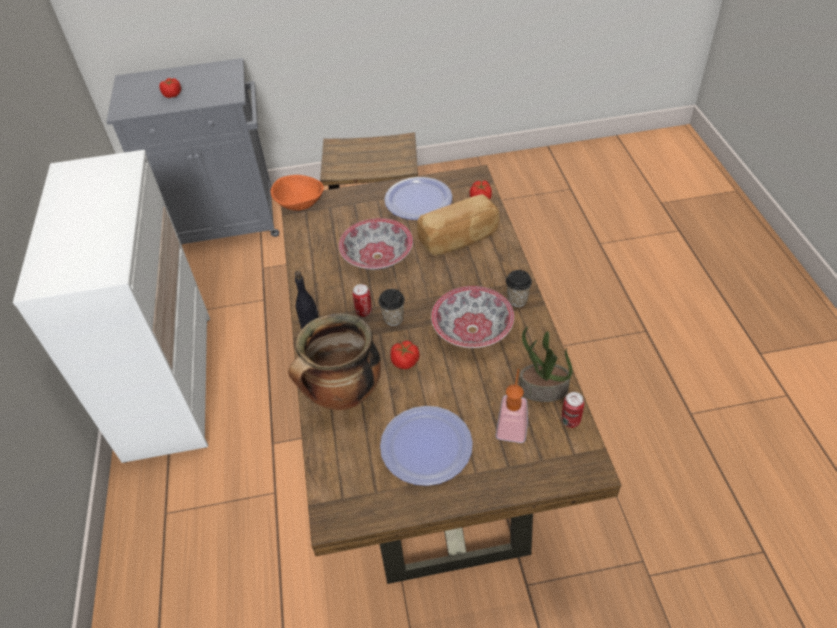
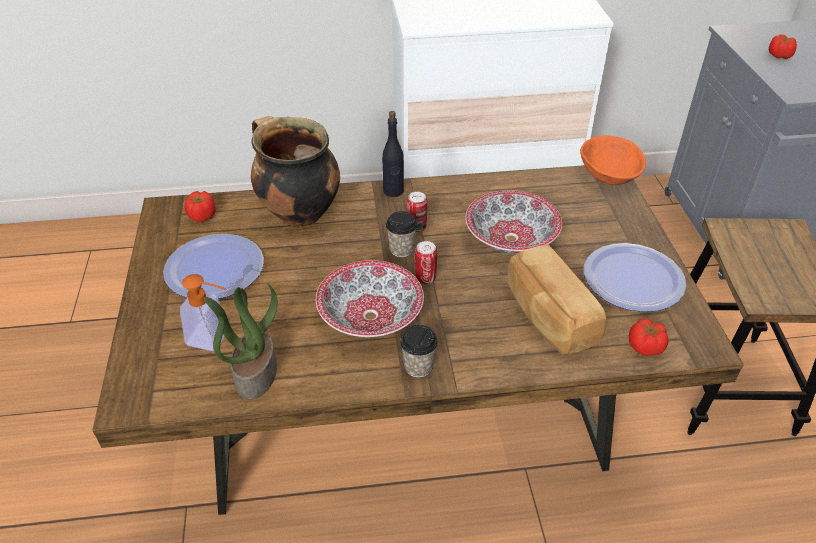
camera: 90 degrees right, 5 degrees down
(405, 362) = (333, 257): tomato -> tomato (202, 216)
(570, 421) = (200, 394): can -> can (425, 278)

